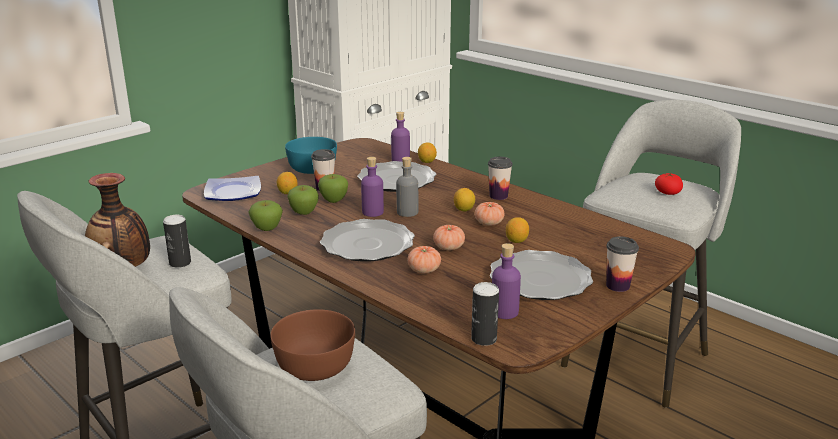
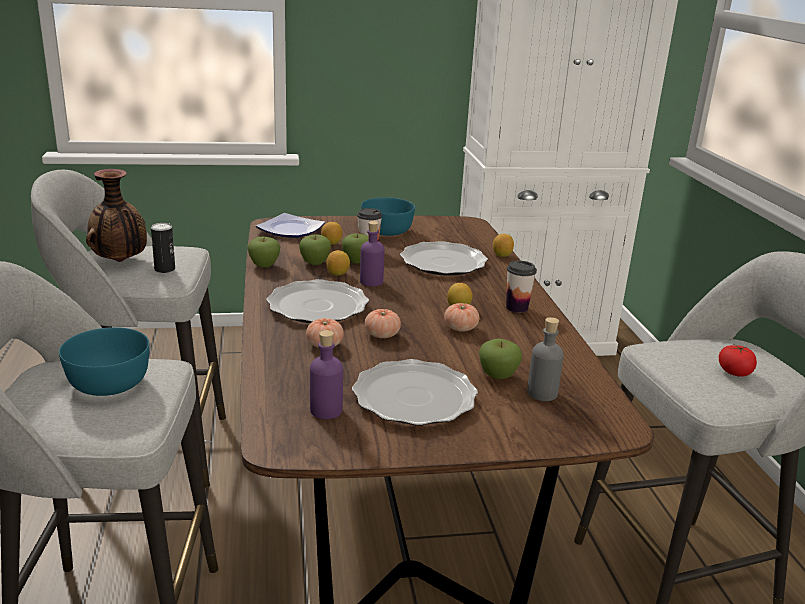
camera: 35 degrees right, 0 degrees up
(316, 365) = (110, 383): brown bowl -> turquoise bowl
(400, 160) = (479, 246): purple bottle -> none
(407, 212) = (401, 292): grey bottle -> grey bottle (542, 393)
(484, 339) = (264, 424): can -> none
(516, 241) = (457, 354): lemon -> lemon (337, 274)
(562, 245) = (498, 376): none -> apple
(617, 286) = (484, 438): cup -> none

